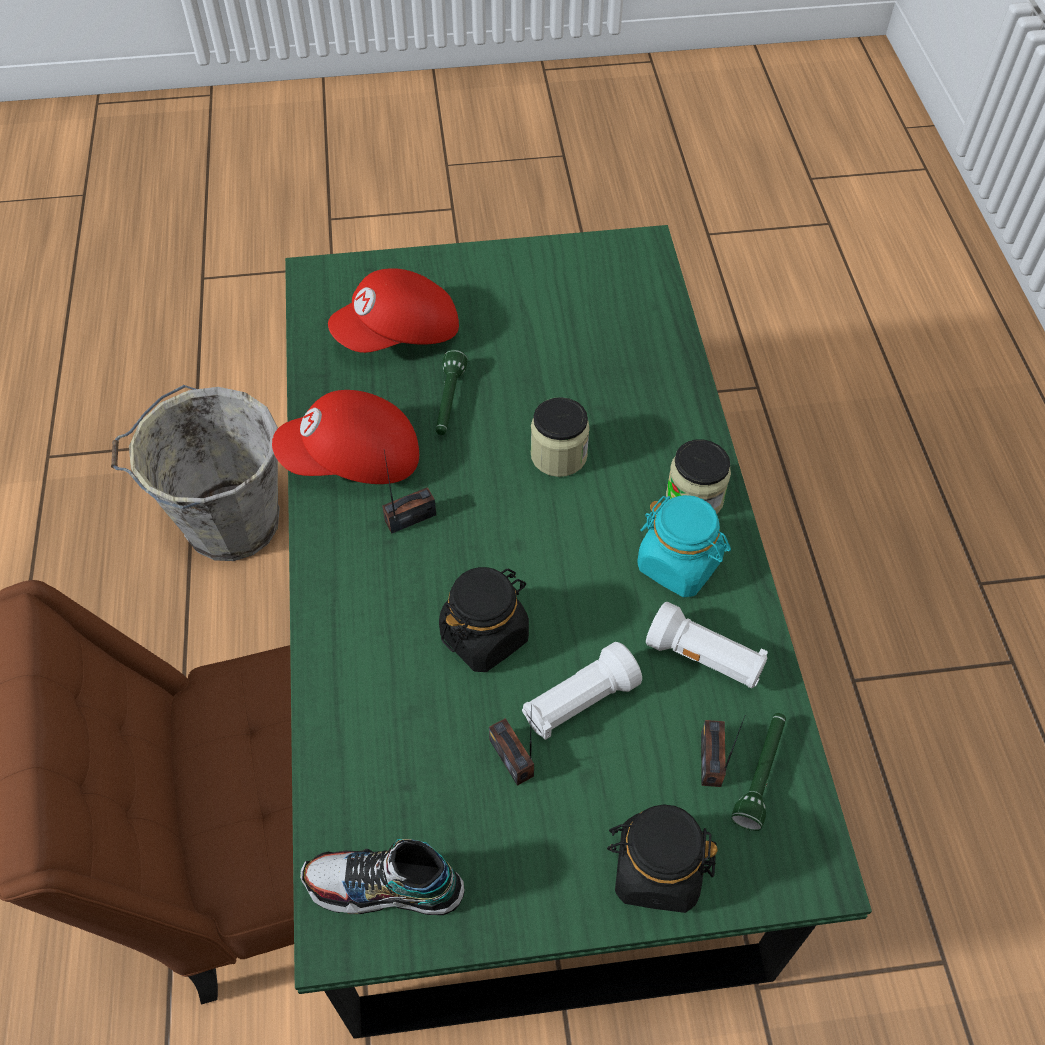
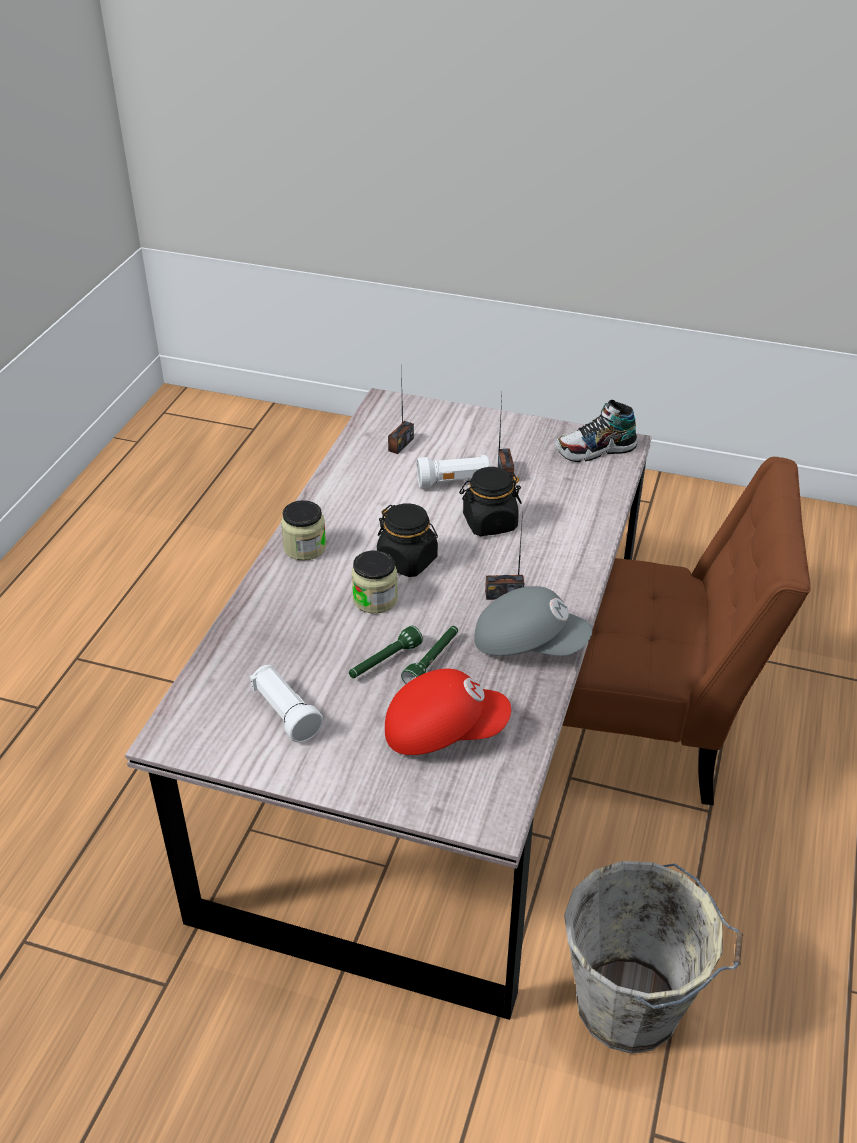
camera: 155 degrees left, 15 degrees down
(353, 461) = (529, 643): red cap -> grey cap
(384, 888) = (595, 450): shoe -> shoe turned 135 degrees clockwise
(526, 694) = (425, 759): green dining table -> grey dining table
(656, 870) = (458, 421): black jar -> black jar (407, 561)
(679, 565) = (346, 519): turquoise jar -> none
(705, 659) = (369, 478): white flashlight -> white flashlight (285, 713)
(761, 774) = (380, 433): green flashlight -> green flashlight (384, 662)

